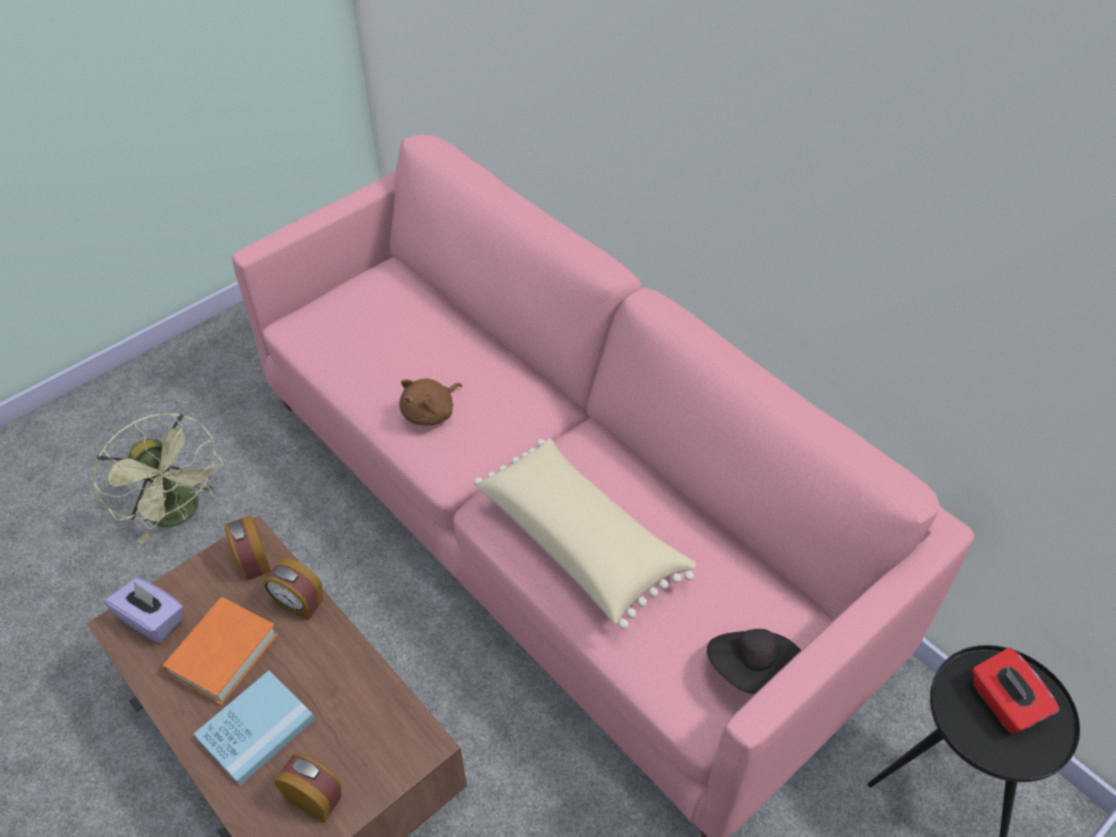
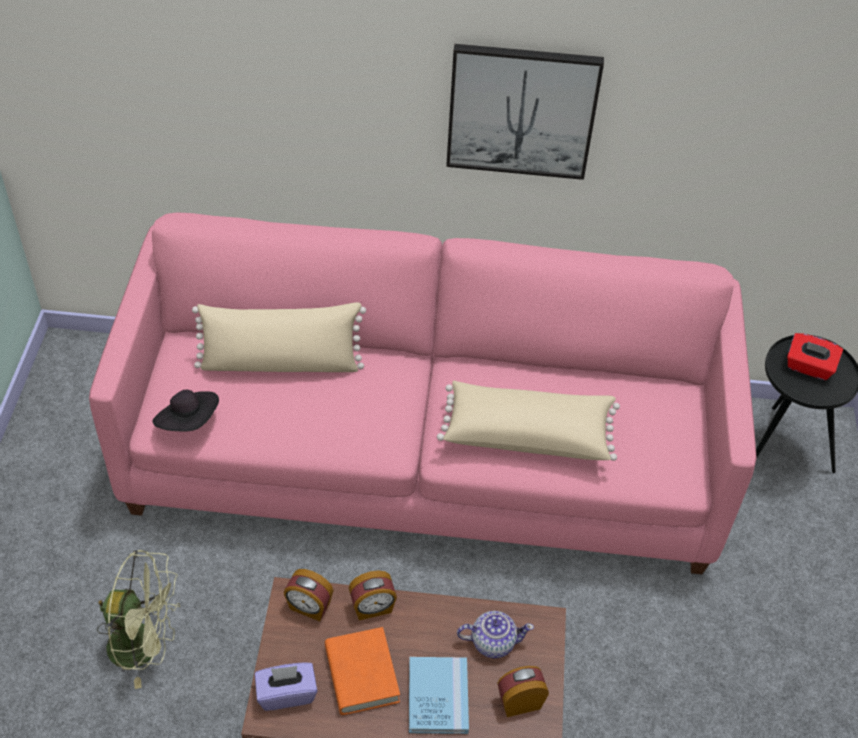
camera: 45 degrees left, 0 degrees up
(358, 721) = (492, 642): none -> teapot
(431, 412) = (344, 419): brown plush toy -> none
(439, 332) = (281, 363): none -> beige pillow
(753, 669) = (686, 437): black hat -> black hat (189, 422)
(764, 162) = (521, 111): none -> picture

